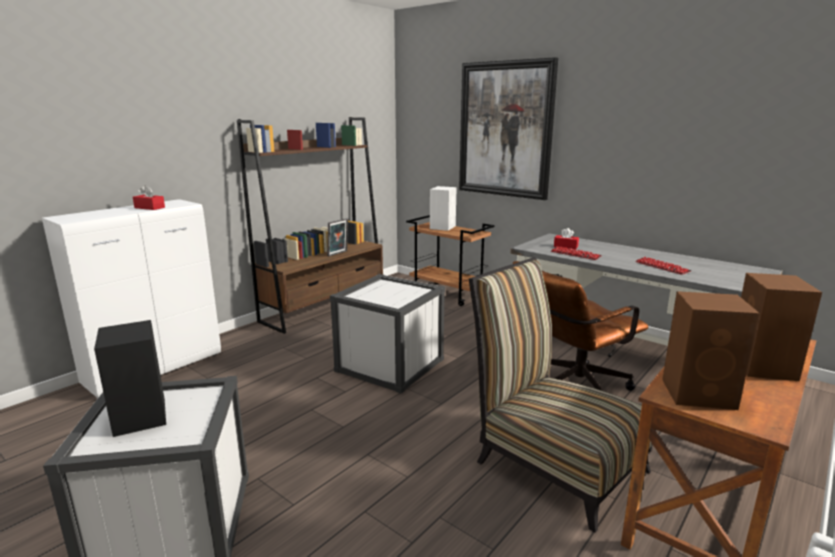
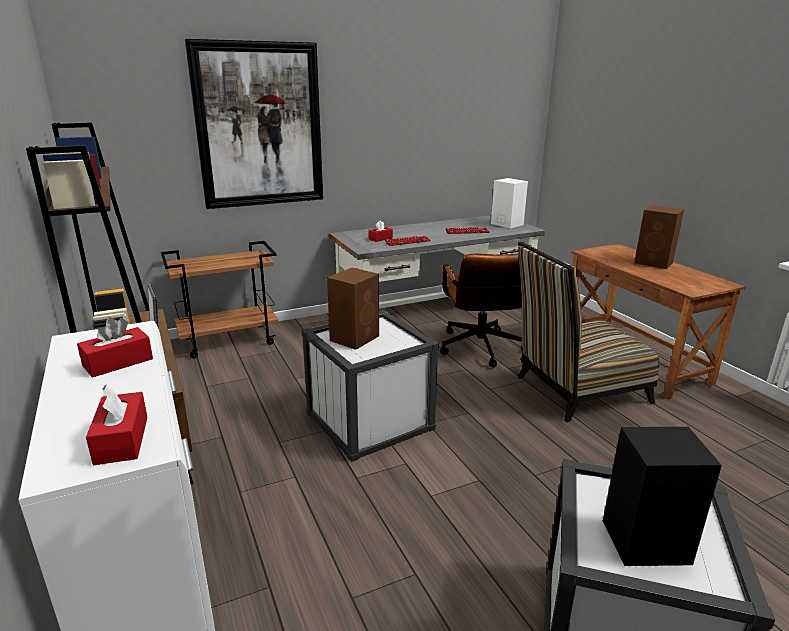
camera: 65 degrees left, 5 degrees up
(77, 218) = (122, 440): none -> red tissue box
(443, 227) = (204, 261): white speaker -> white speaker (506, 224)
(700, 394) = (689, 284): brown speaker -> brown speaker (355, 338)

